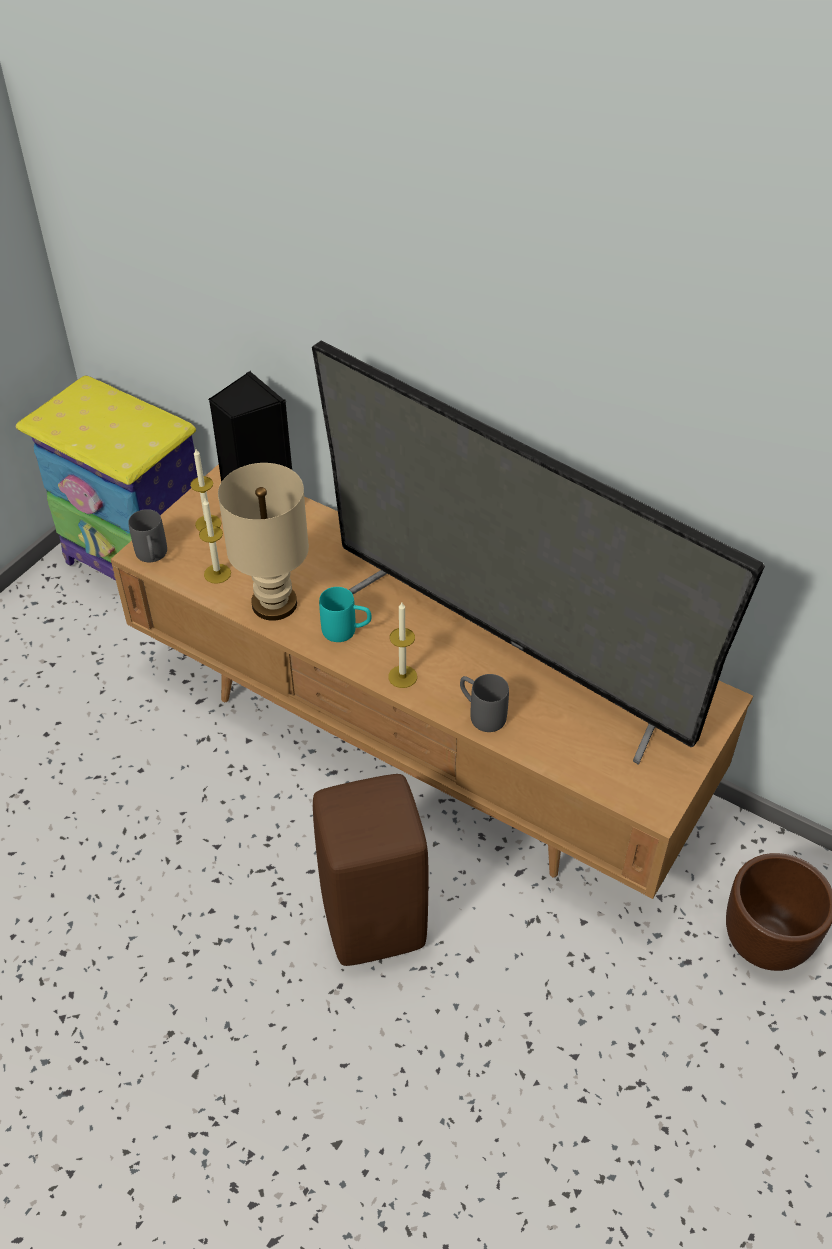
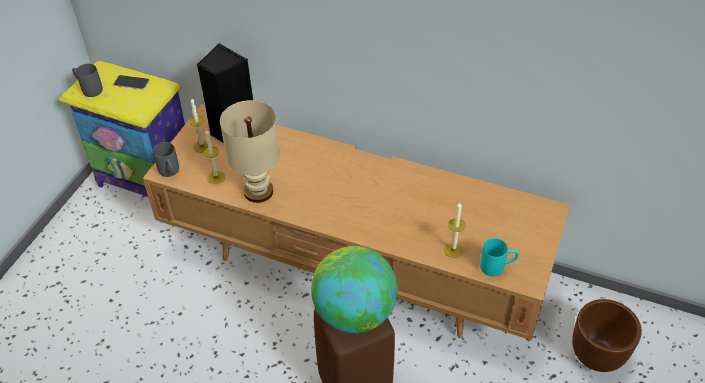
camera: 10 degrees left, 0 degrees up
(124, 414) = (131, 82): none -> phone
(346, 631) = (309, 202): turquoise mug -> turquoise mug (497, 267)
(371, 810) = (354, 313): none -> globe
(402, 676) = (352, 225): candle -> candle (453, 250)
(481, 714) = (408, 241): grey mug -> grey mug (89, 89)
(507, 647) = (413, 197): television -> none

